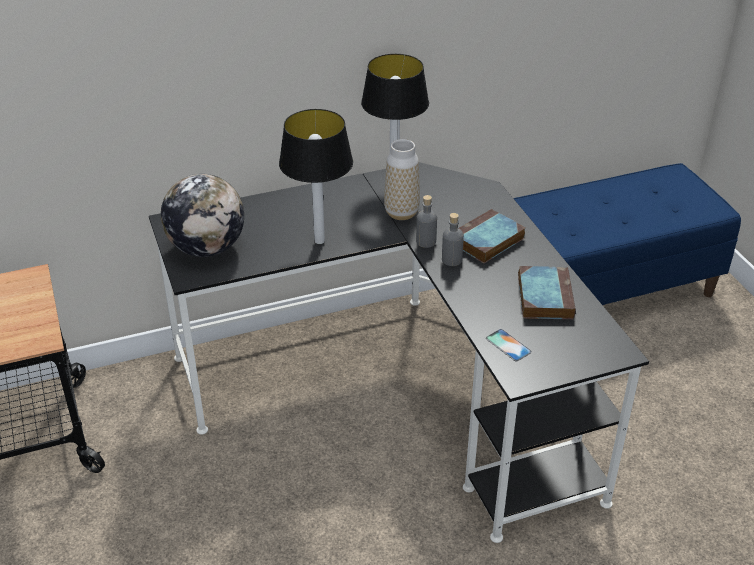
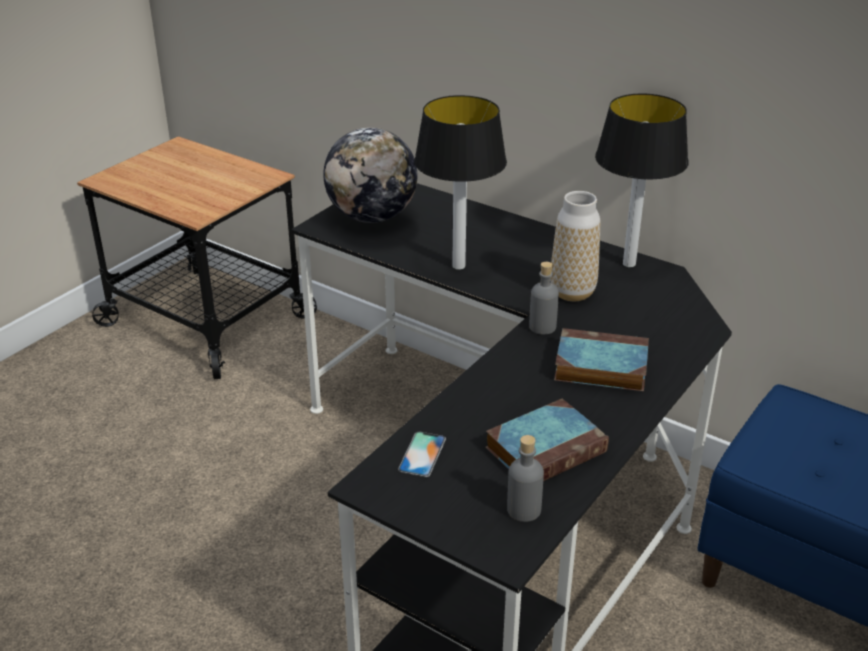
camera: 55 degrees right, 5 degrees down
(451, 260) = (531, 356): grey bottle -> grey bottle (523, 510)

